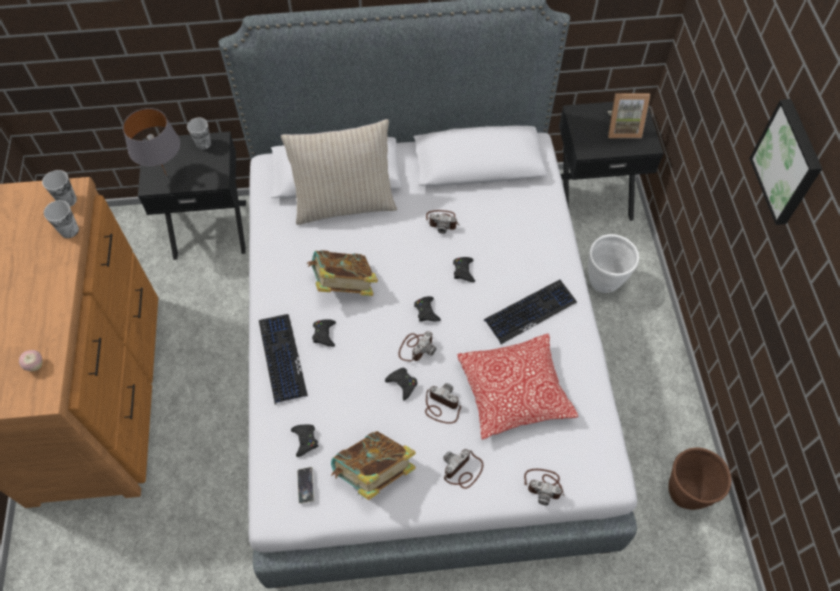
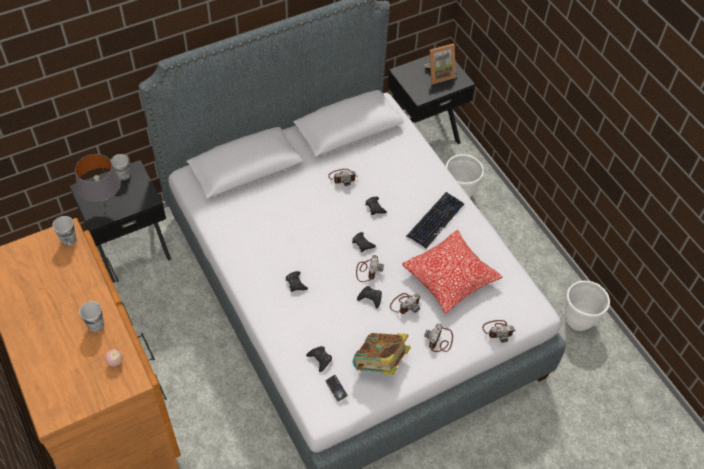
camera: 25 degrees left, 5 degrees down
(69, 230) = (84, 261): cup -> cup (96, 325)
(282, 358) = (273, 310): keyboard -> none
(344, 203) = (263, 186): beige pillow -> none
(344, 285) = (292, 245): book -> none
(441, 407) = (405, 304): camera -> camera turned 135 degrees clockwise
(685, 492) = (577, 320): brown planter -> white planter
(788, 162) = (582, 61): picture -> none

